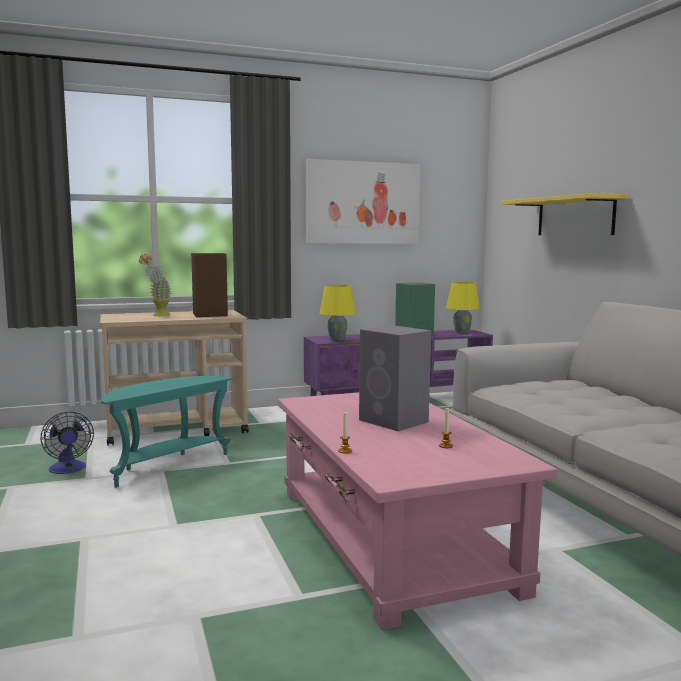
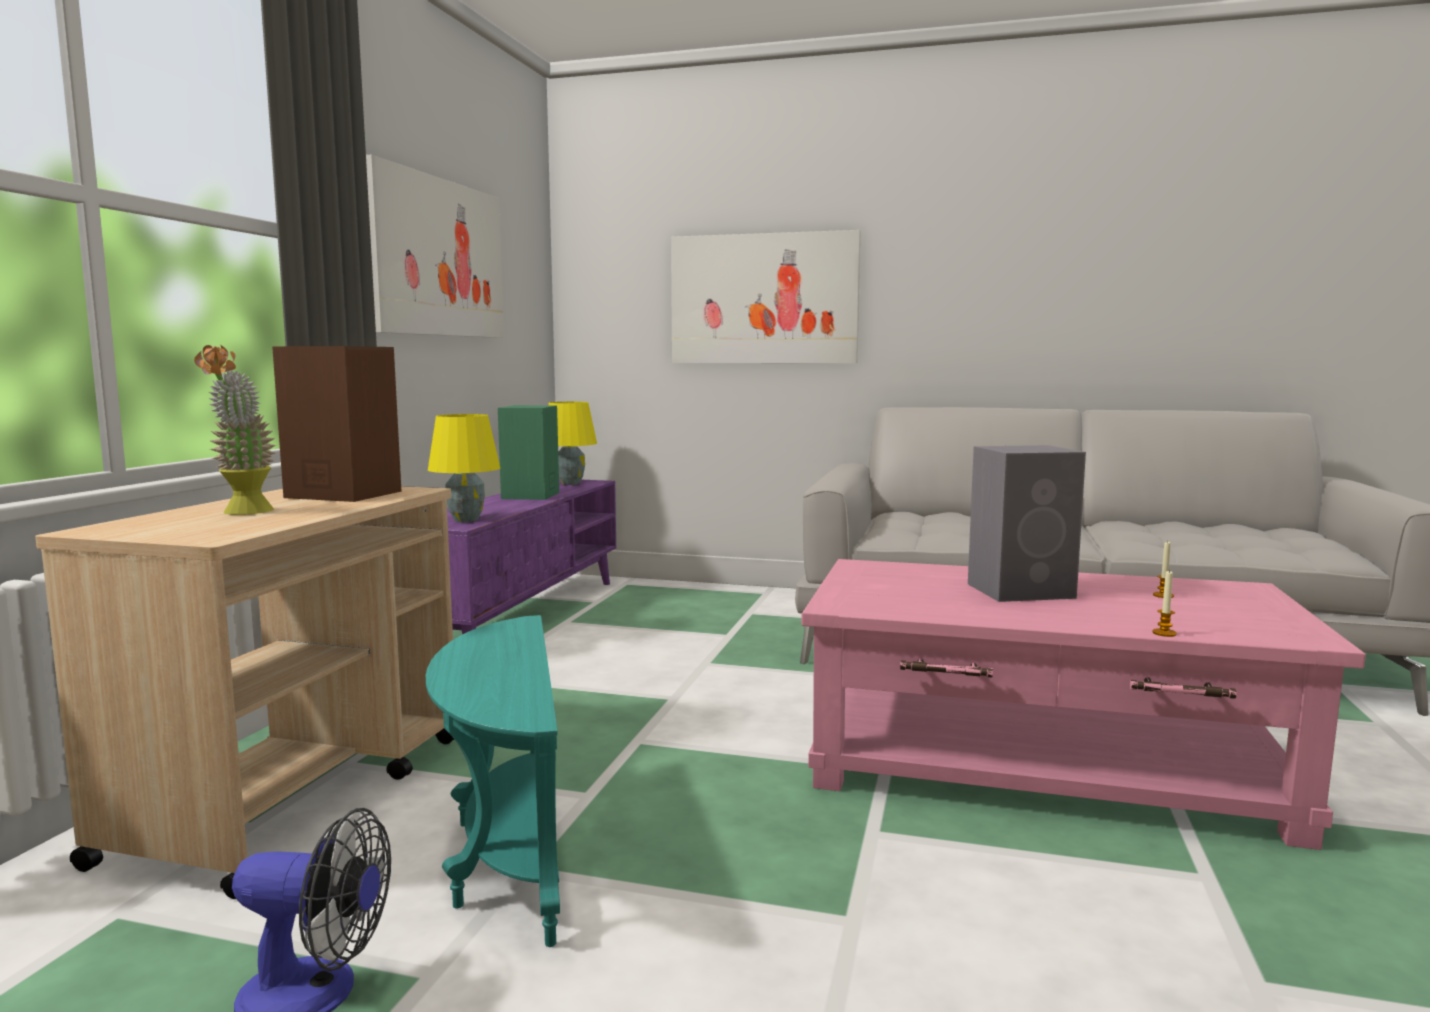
camera: 55 degrees left, 0 degrees up
(575, 216) = (763, 299): yellow shelf -> picture

